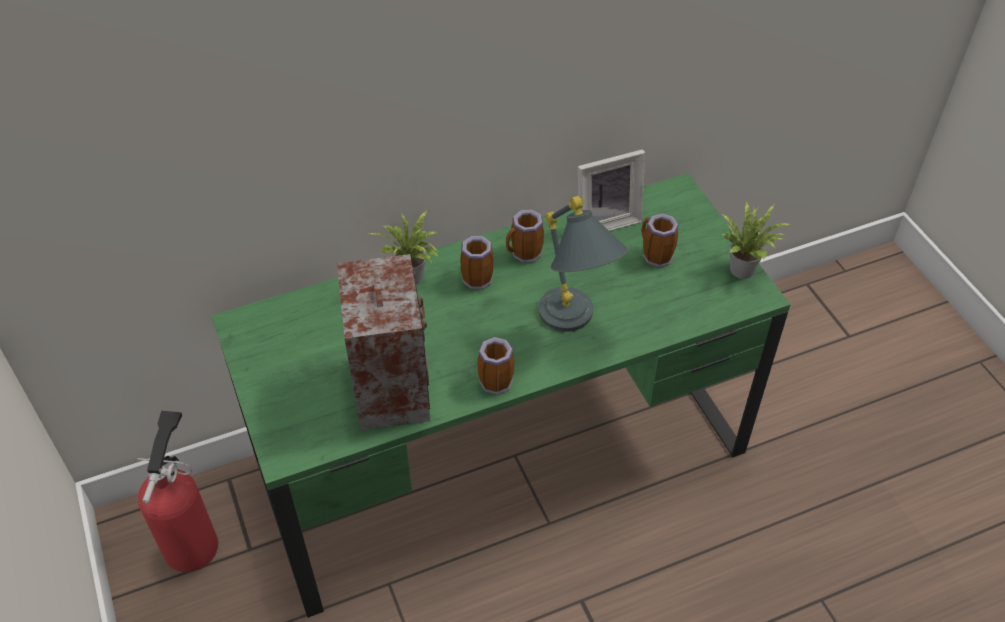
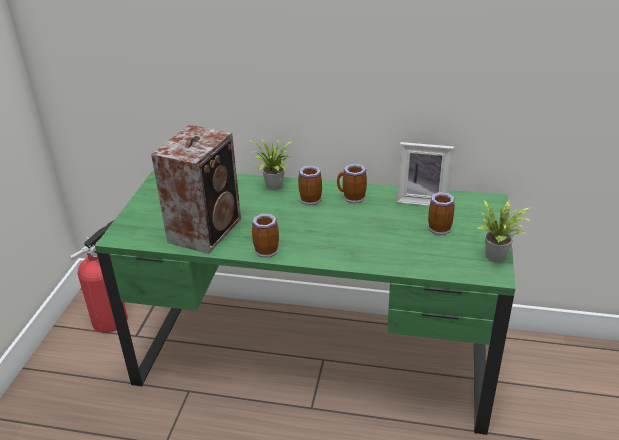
camera: 35 degrees right, 15 degrees down
(574, 325) = (345, 242): grey table lamp -> none

